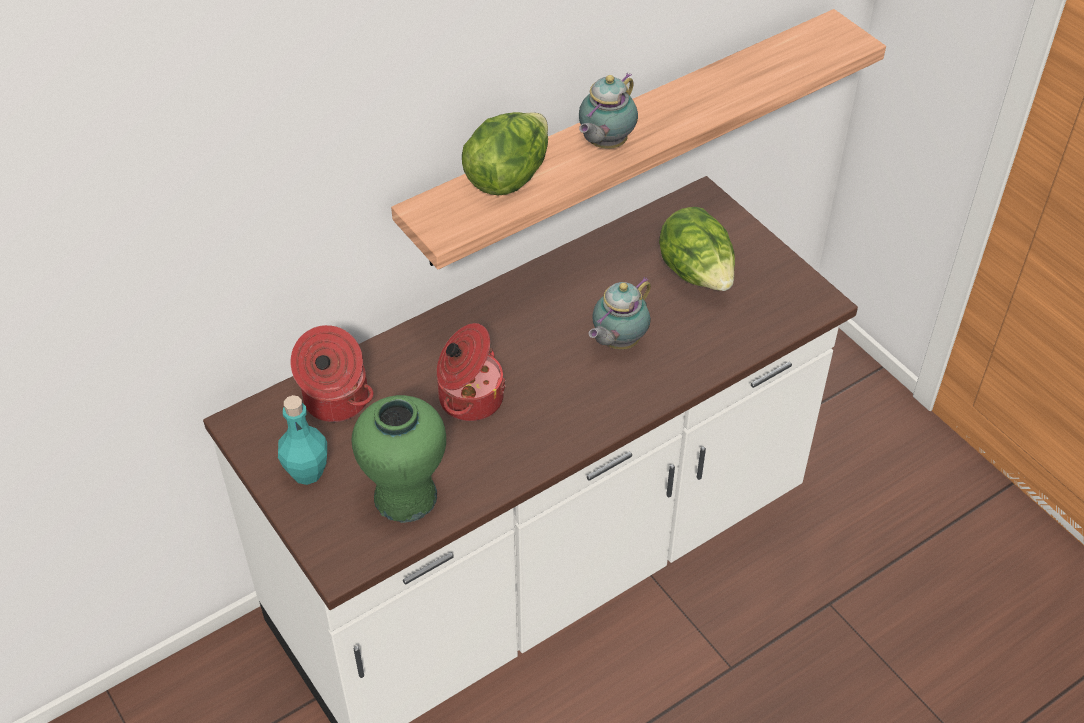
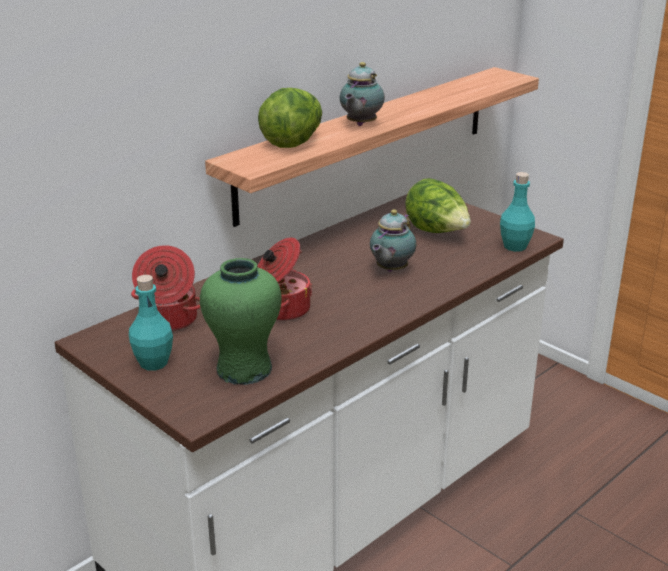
camera: 10 degrees left, 20 degrees down
(788, 316) = (515, 246): none -> turquoise bottle

